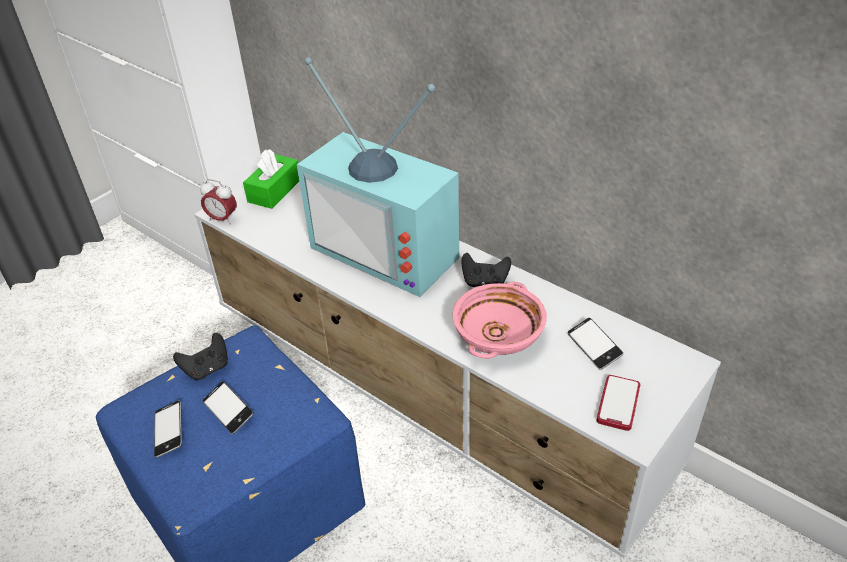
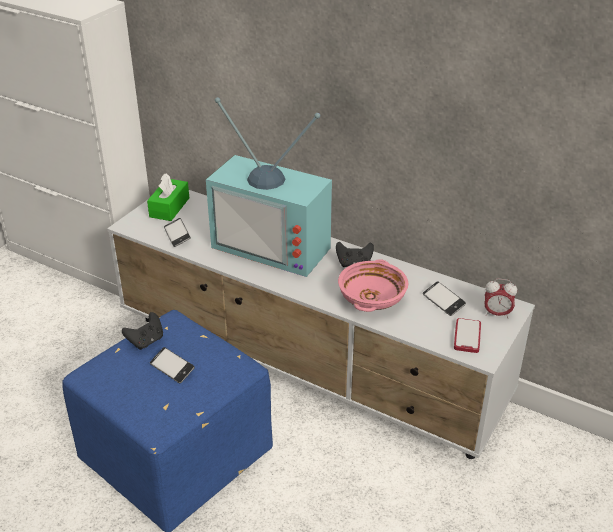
camera: 10 degrees left, 5 degrees down
(169, 432) = (129, 386): phone -> phone (177, 235)
(222, 219) = (132, 231): alarm clock -> alarm clock (497, 314)

